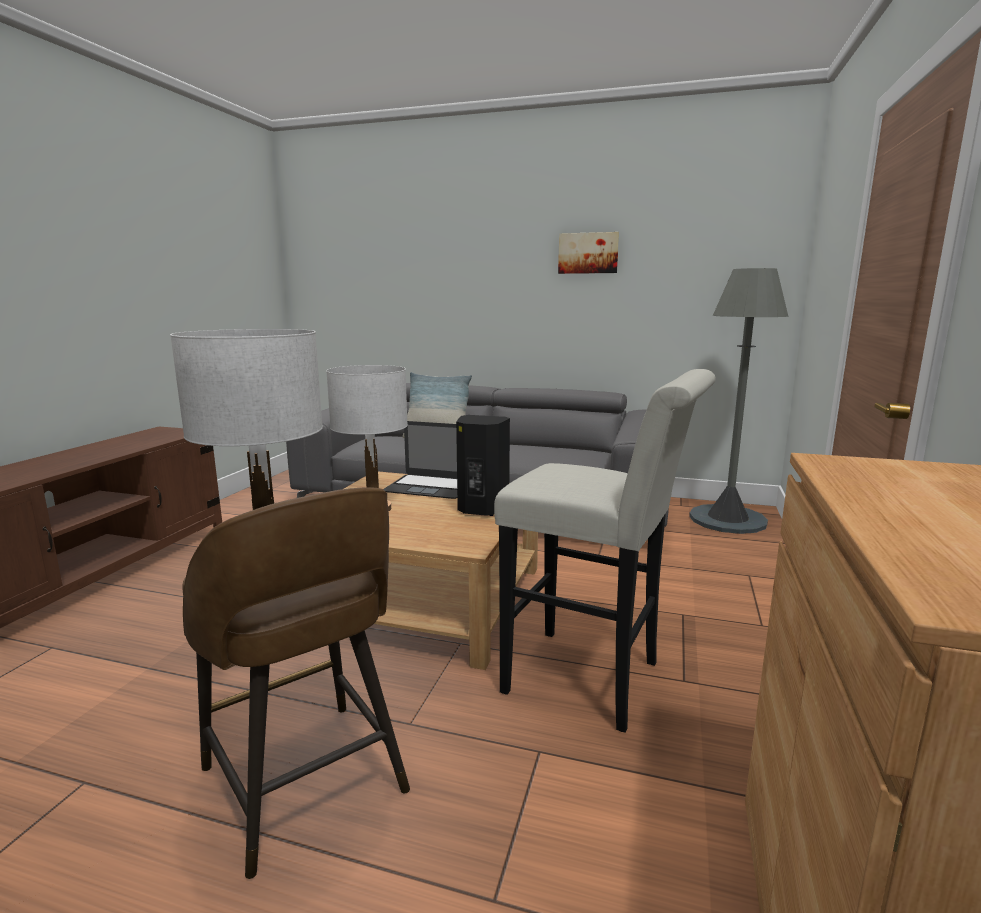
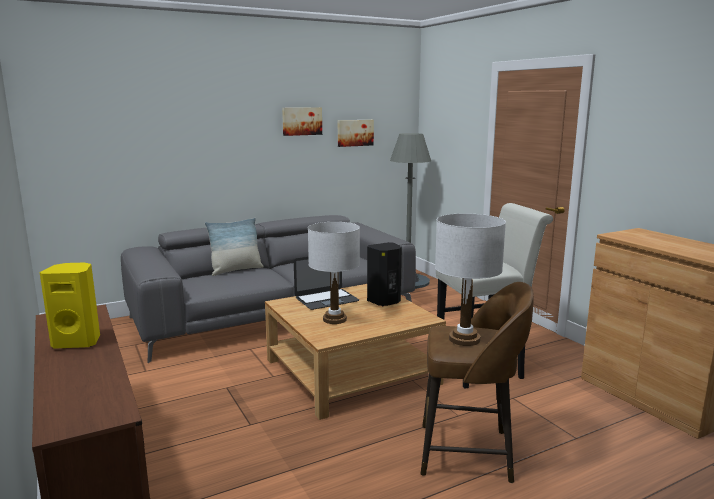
camera: 45 degrees left, 0 degrees up
(104, 450) = (78, 342): none -> yellow speaker
(676, 271) = (355, 132): none -> picture

